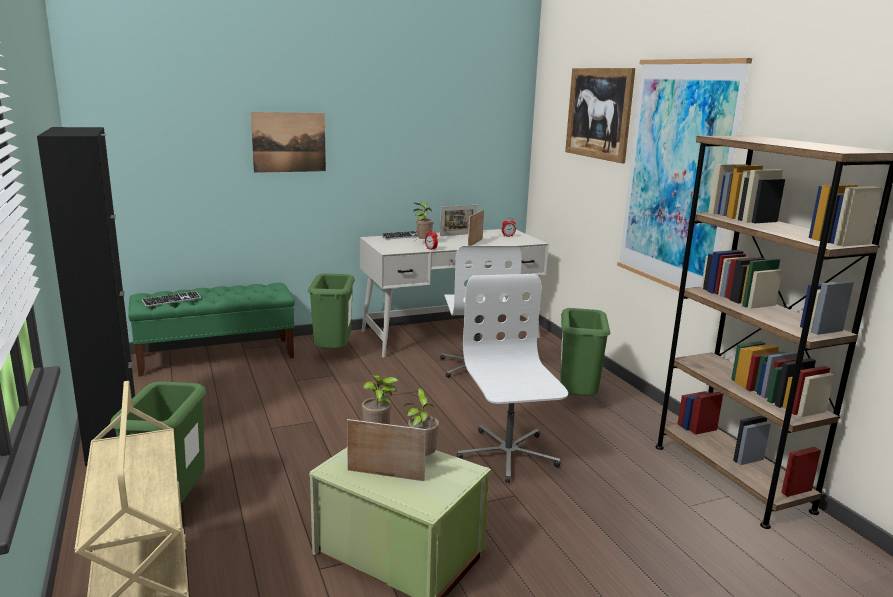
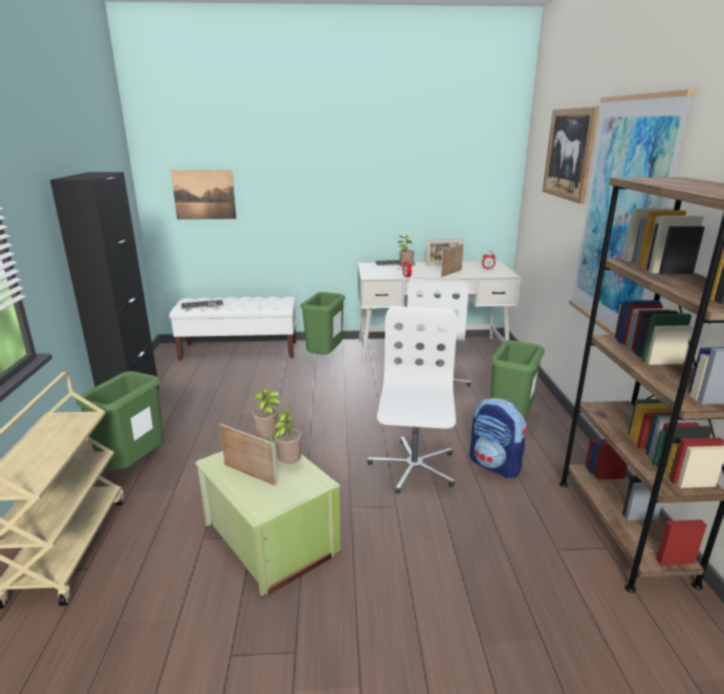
camera: 20 degrees right, 5 degrees up
(217, 356) = (239, 351): green bench -> white bench
(289, 142) = (299, 182): picture -> picture (204, 195)
(587, 440) = (495, 465): none -> backpack

